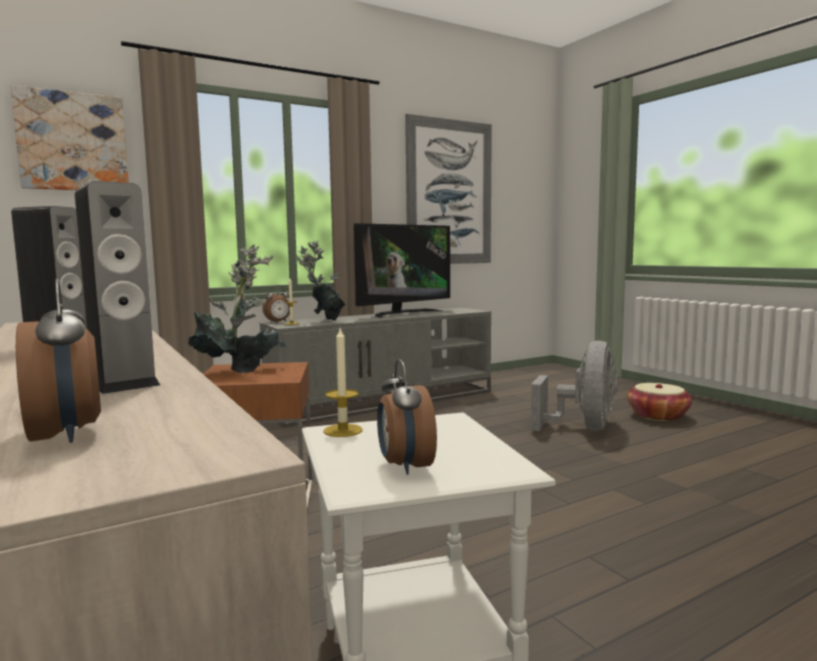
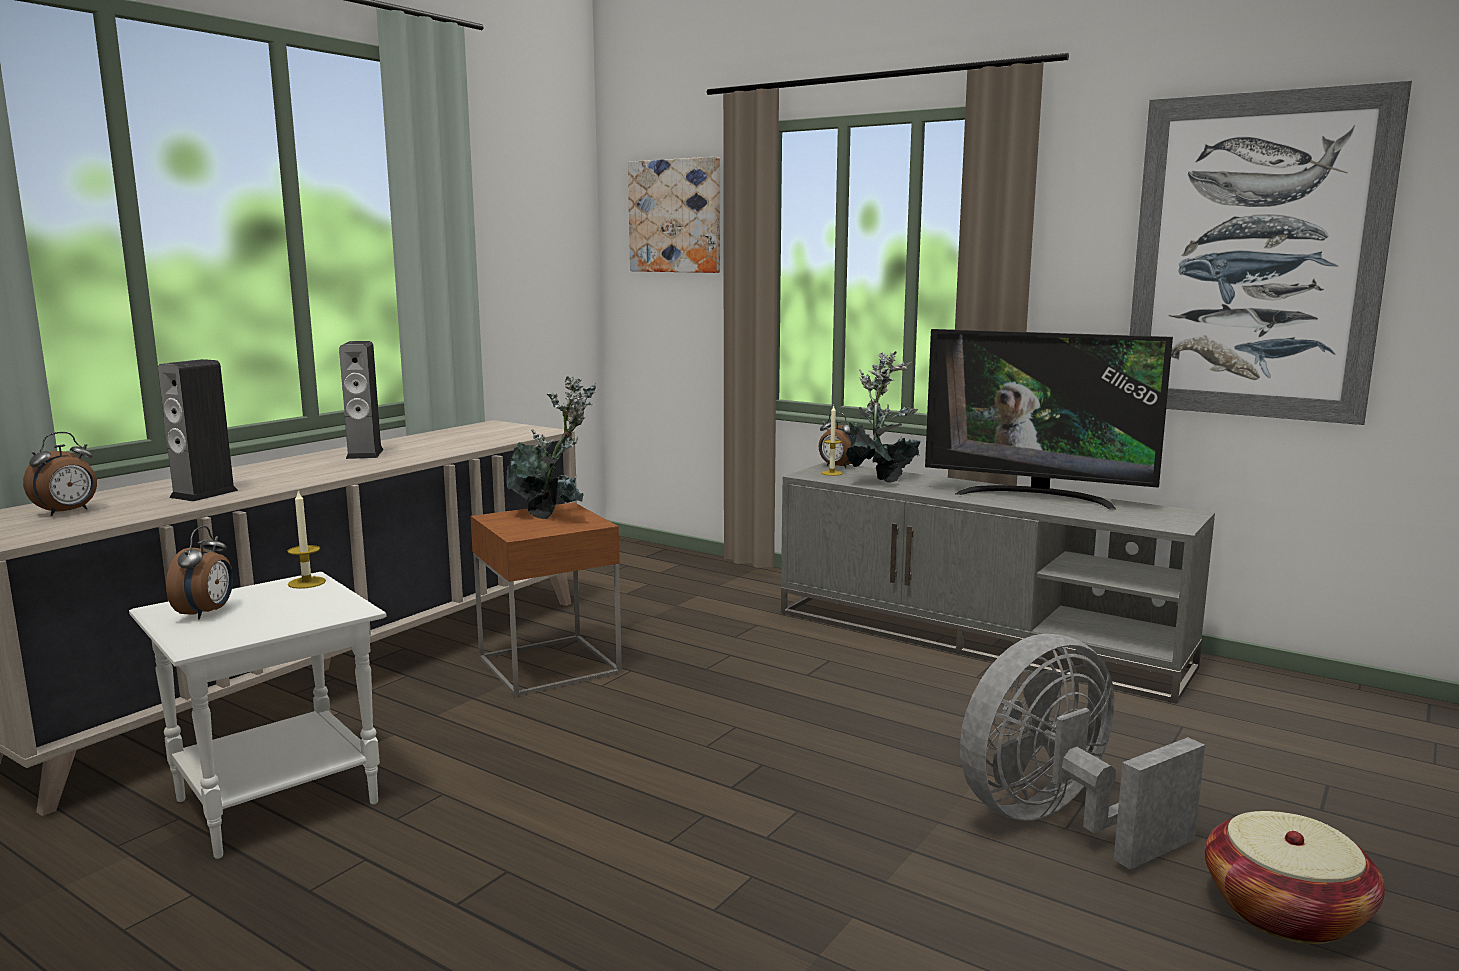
camera: 65 degrees right, 5 degrees up
(404, 466) = (207, 613): alarm clock -> alarm clock turned 135 degrees clockwise
(583, 428) = (1057, 822): grey fan -> grey fan turned 150 degrees clockwise

